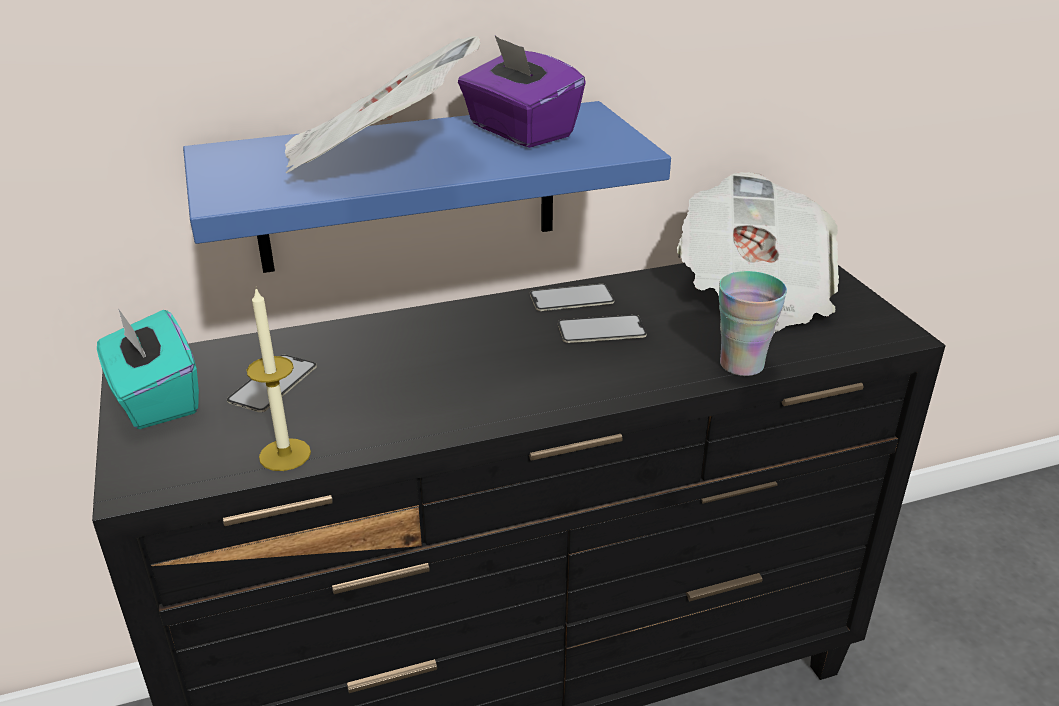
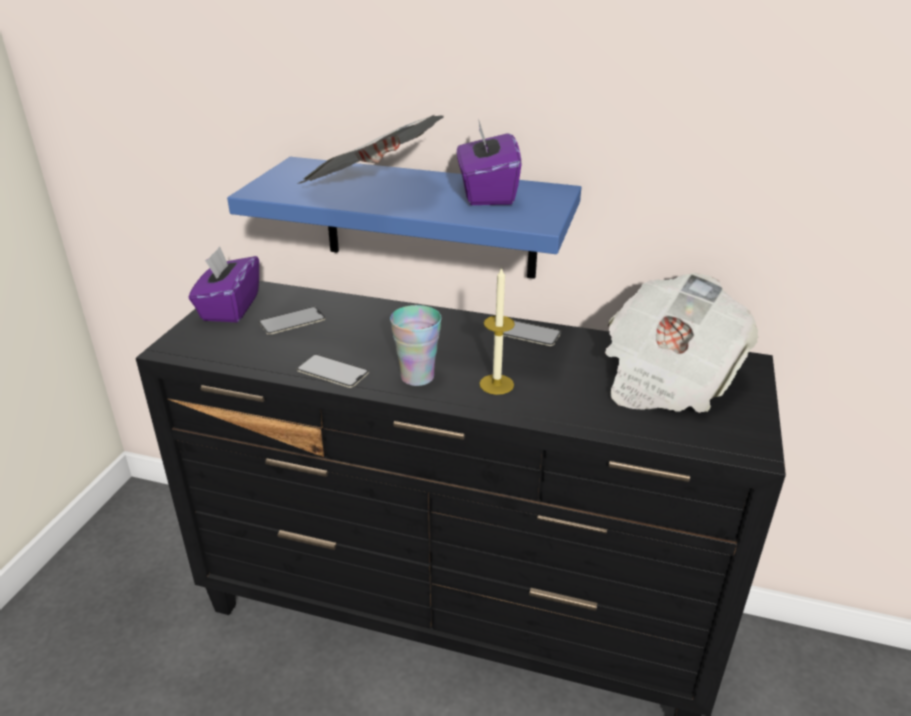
camera: 35 degrees right, 0 degrees up
(155, 399) = (229, 307): turquoise tissue box -> purple tissue box
(285, 455) = (251, 362): candle -> candle (496, 384)
(601, 330) = (520, 360): phone -> phone (332, 371)
(741, 364) = (588, 421): cup -> cup (417, 377)

